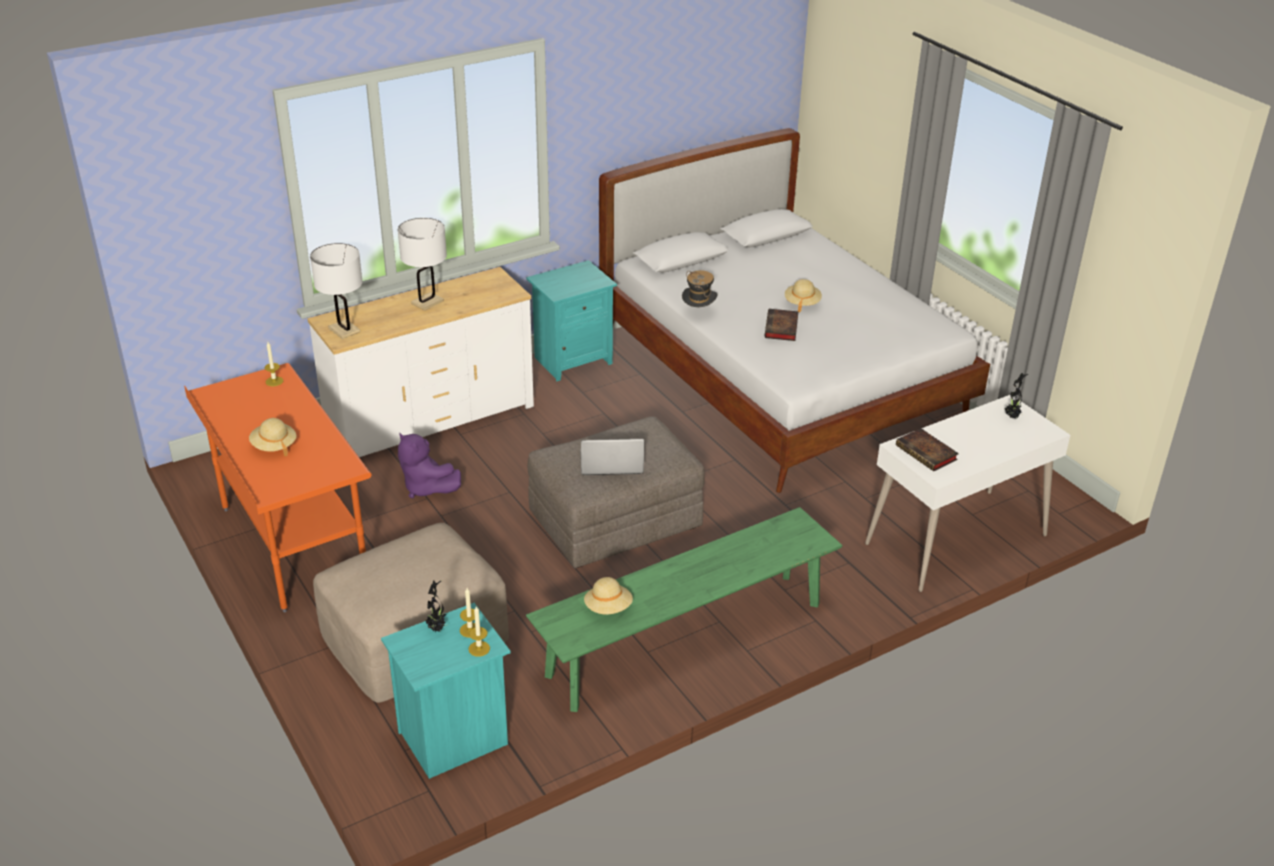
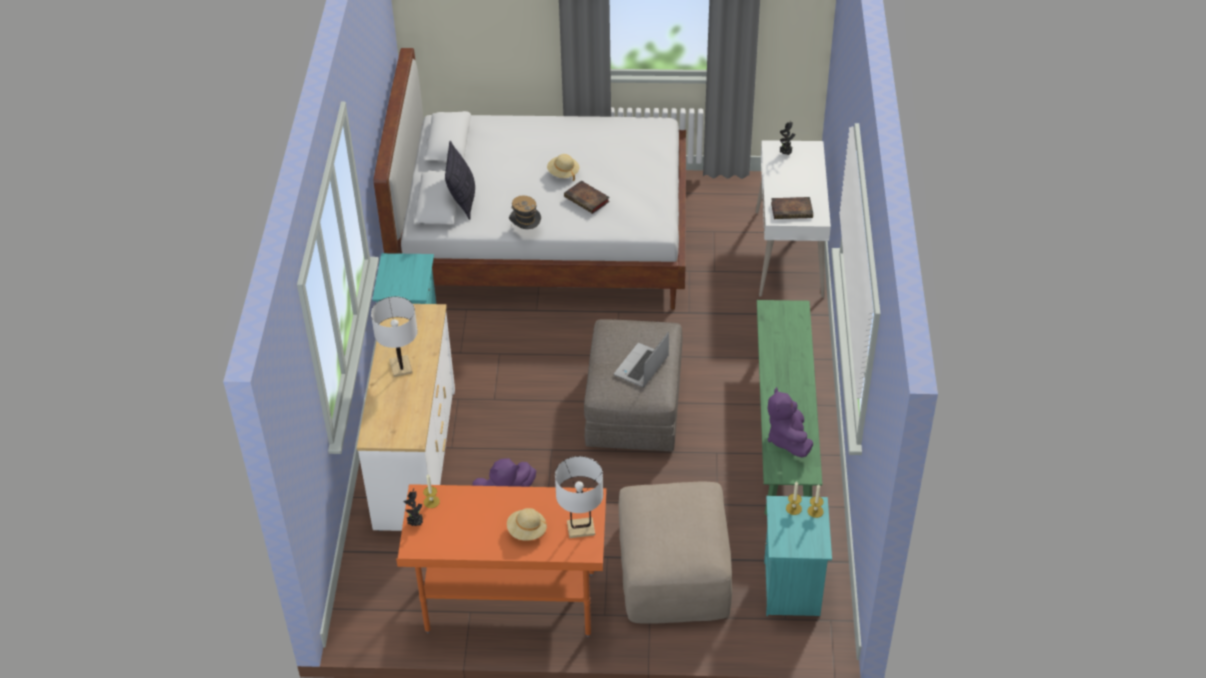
camera: 55 degrees left, 10 degrees up
(344, 330) = (398, 431): white table lamp -> white table lamp (581, 528)
(437, 628) = (780, 524): potted plant -> potted plant (416, 523)
(608, 608) = (788, 439): beige hat -> purple plush toy
(699, 269) = (462, 200): none -> pillow

